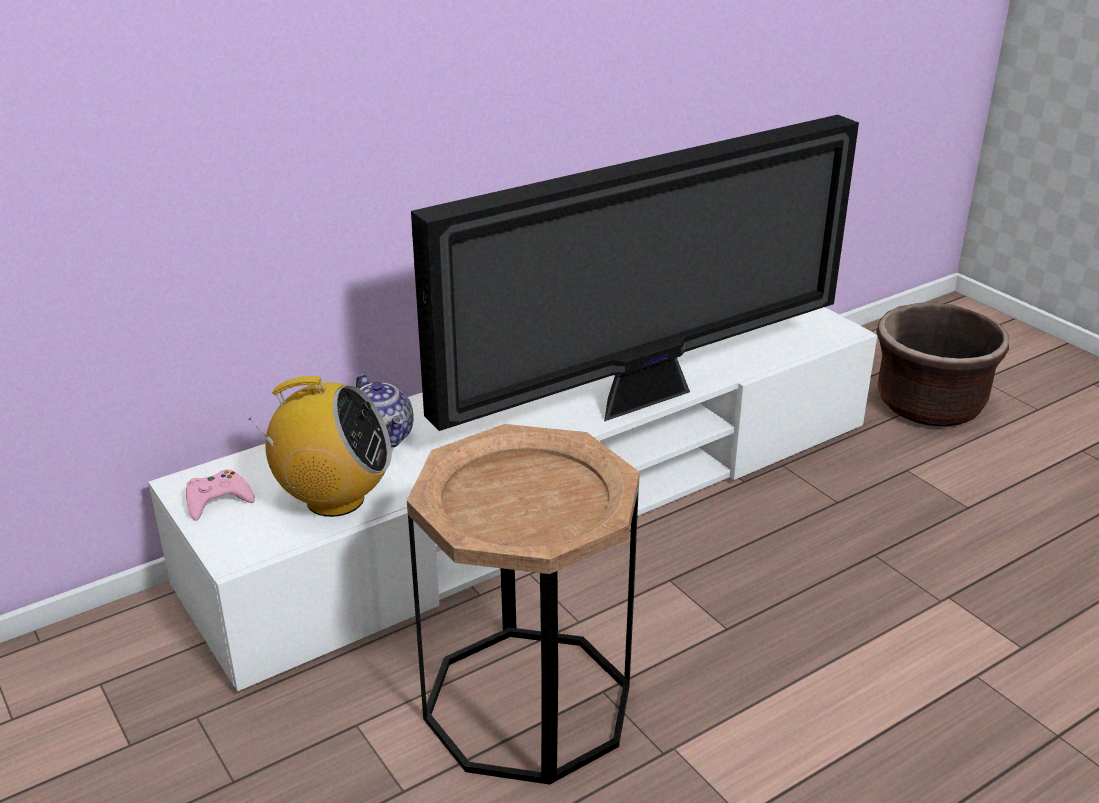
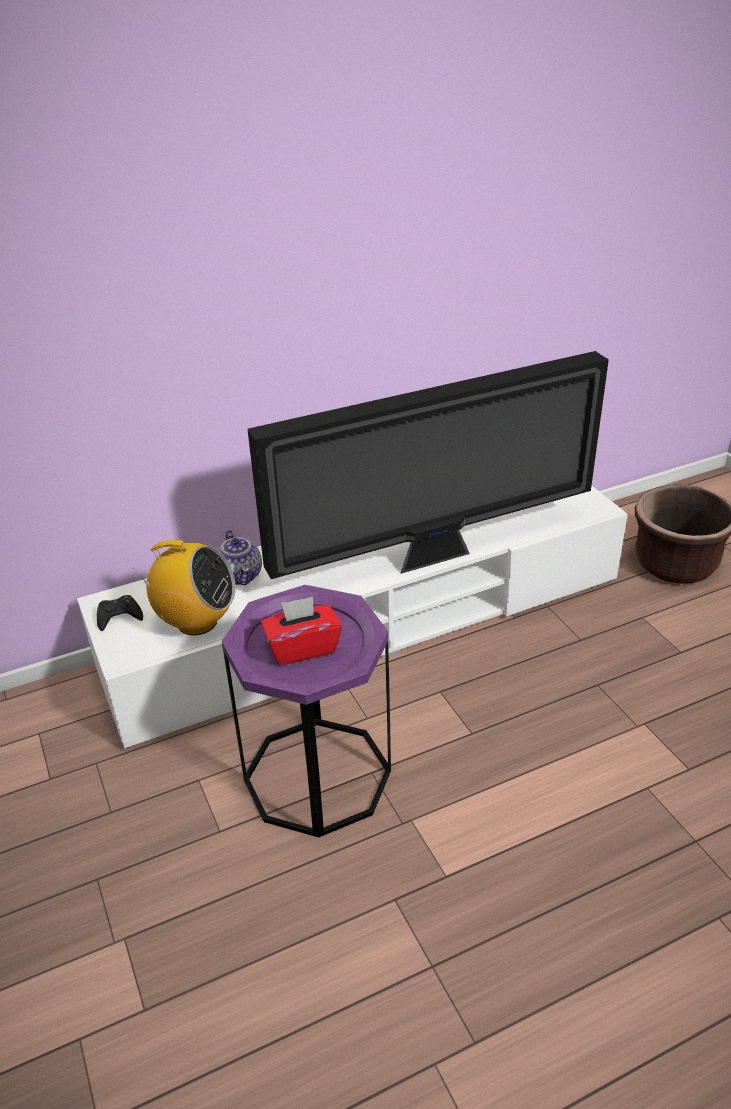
camera: 10 degrees right, 5 degrees up
(217, 500) = (119, 616): pink game controller -> black game controller
(522, 503) = (302, 648): none -> red tissue box
(527, 702) = (317, 775): brown side table -> purple side table

